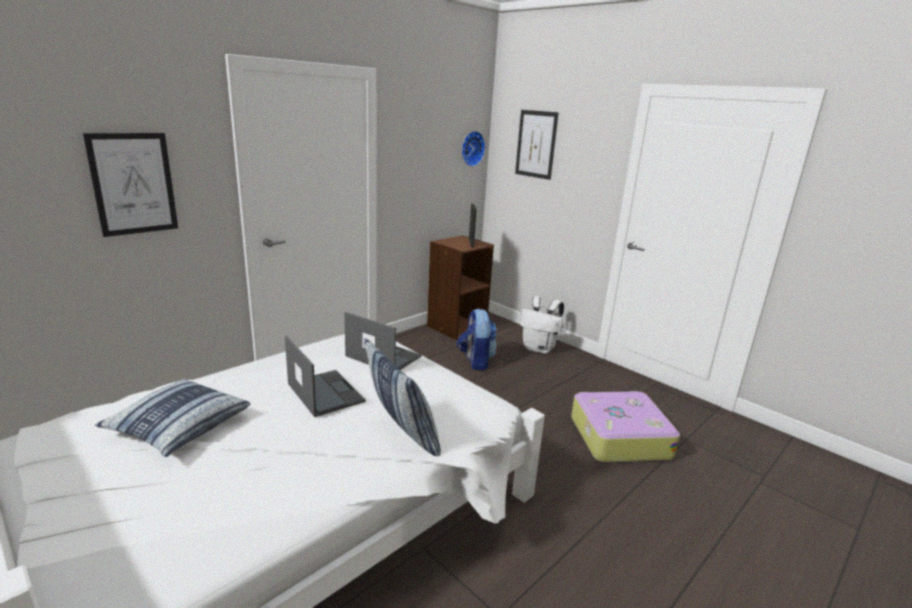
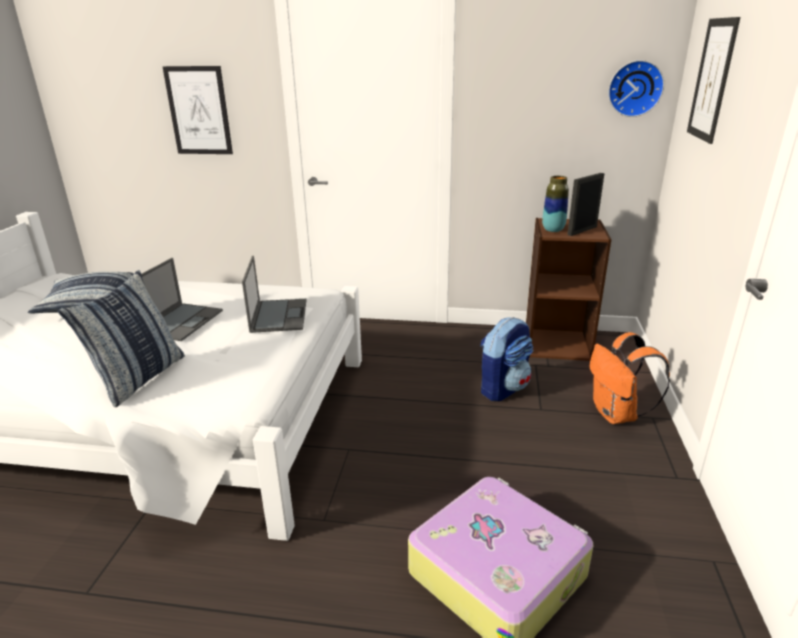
camera: 55 degrees right, 5 degrees up
(458, 246) = (553, 230): none -> vase
(539, 348) = (617, 415): white backpack -> orange backpack

